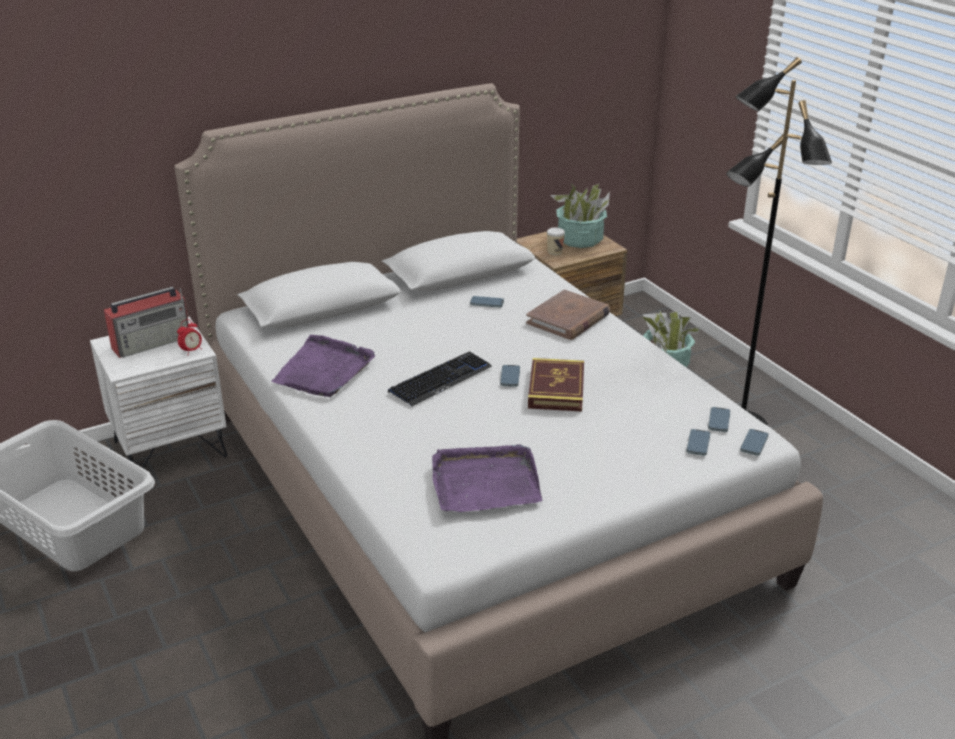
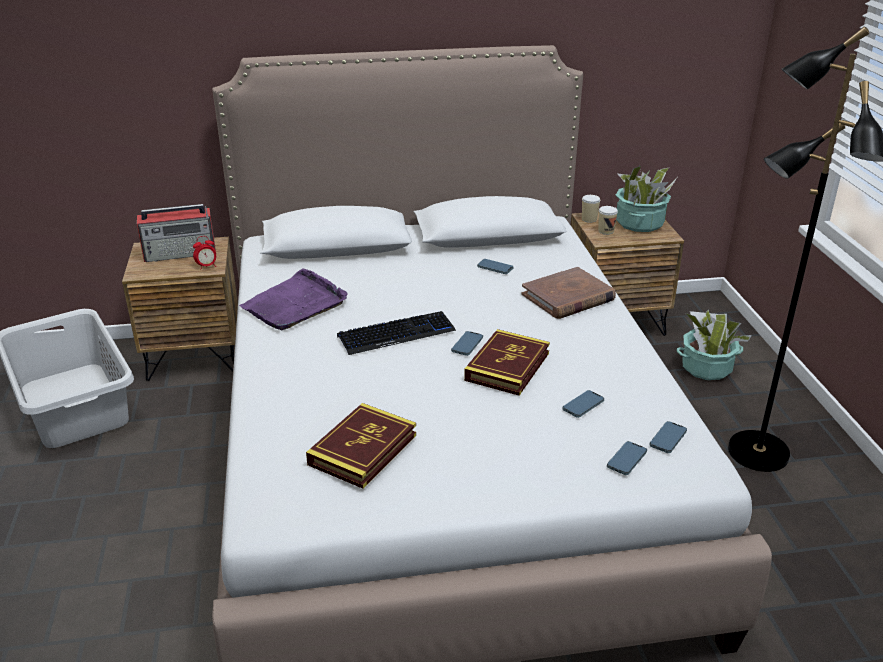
camera: 20 degrees right, 0 degrees up
(170, 449) = (195, 356): white nightstand -> brown nightstand
(484, 483) = (363, 450): purple tray -> book
(533, 242) = (589, 219): none -> cup
(754, 444) = (695, 475): phone -> phone (583, 406)

